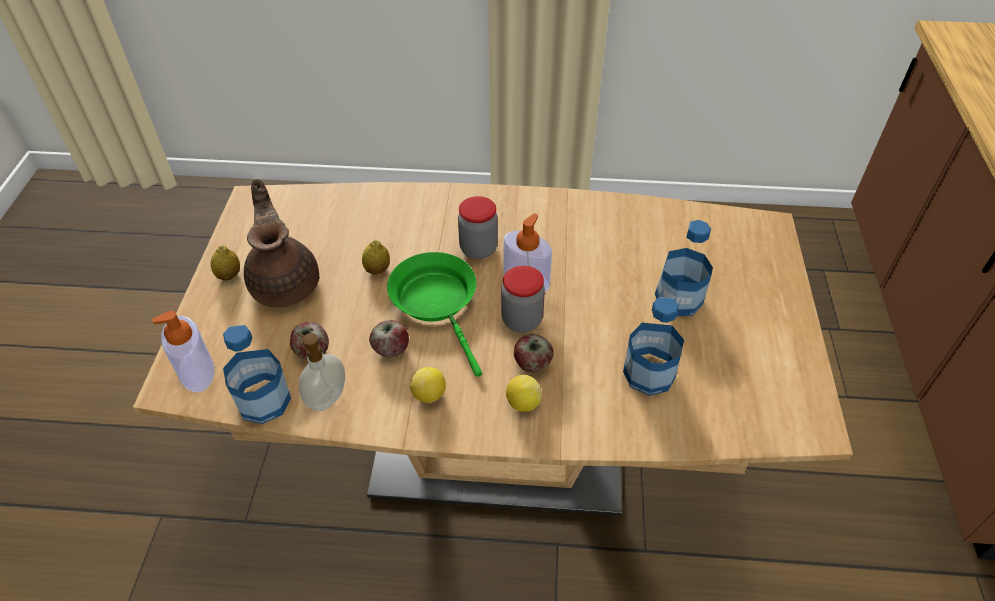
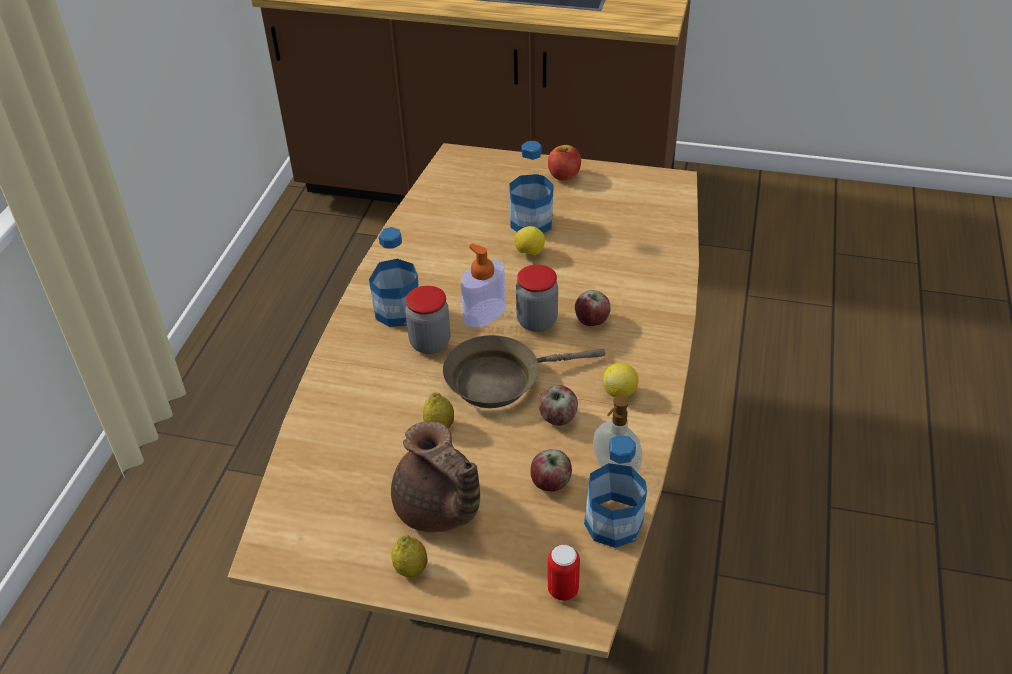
camera: 80 degrees left, 5 degrees down
(196, 371) = (563, 590): soap dispenser -> can
(286, 283) = (439, 509): brown teapot -> brown teapot turned 120 degrees counterclockwise
(437, 302) = (500, 379): green frying pan -> brown frying pan
(523, 403) = (635, 331): lemon -> lemon (529, 253)
(649, 374) = (612, 253): bottle -> bottle (397, 311)
(778, 318) = (564, 175): none -> apple

